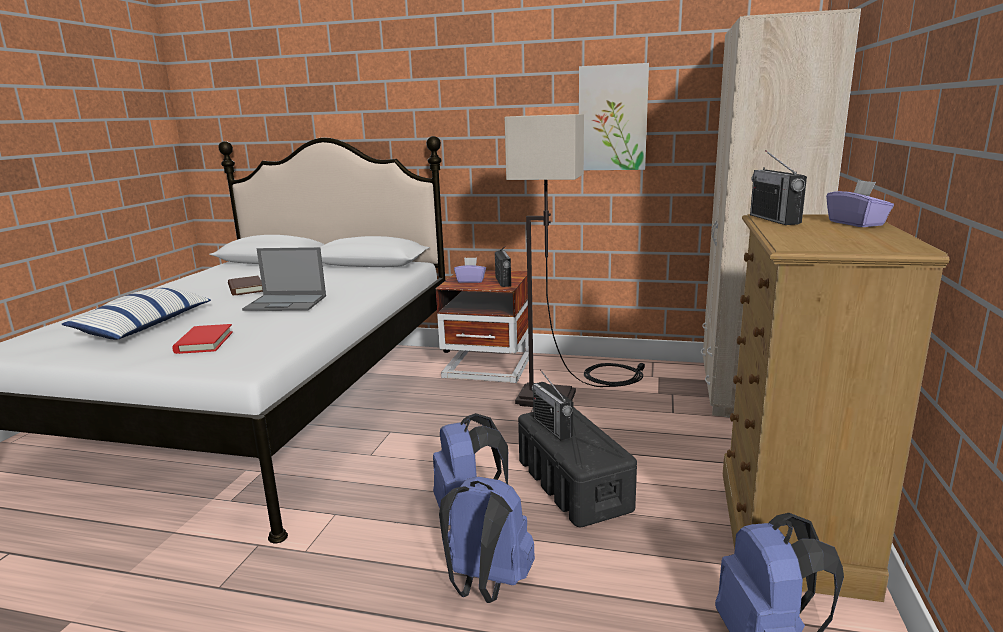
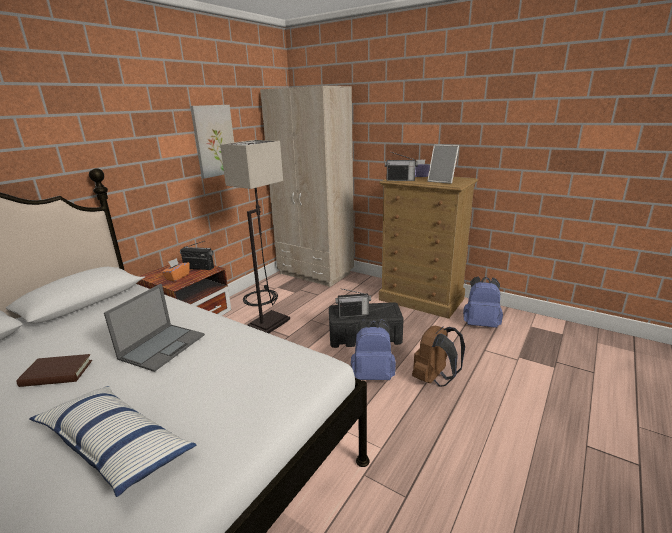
camera: 70 degrees left, 5 degrees up
(204, 342) = (238, 391): red book -> none
(471, 281) = (177, 277): purple tissue box -> orange tissue box
(486, 585) = (434, 379): blue backpack -> brown backpack
(826, 237) = (442, 181): none -> picture frame

